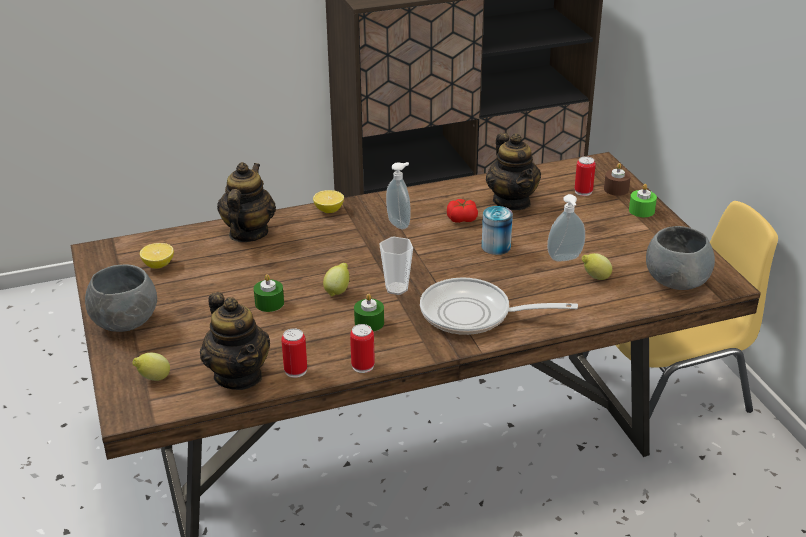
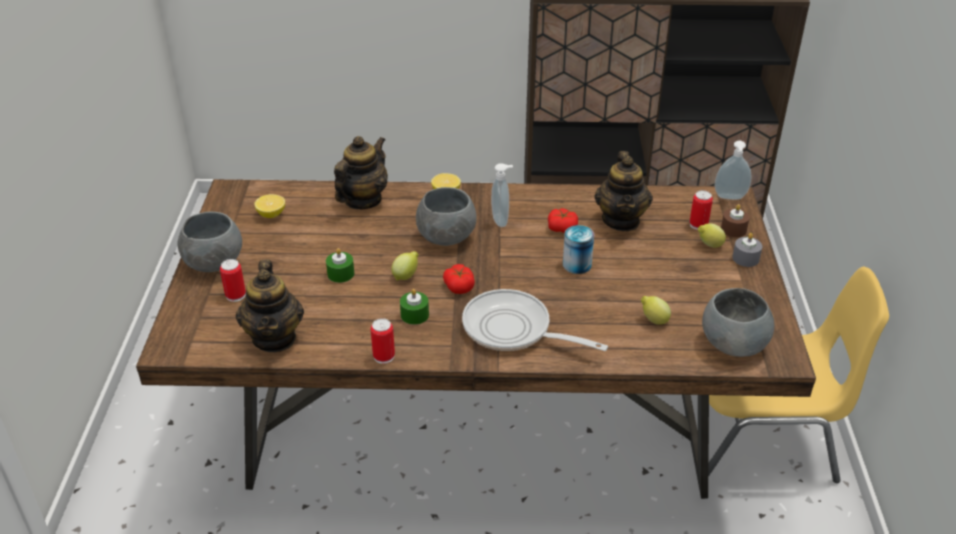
camera: 20 degrees right, 5 degrees up
(153, 379) = (205, 322): lemon -> lemon (709, 245)
(295, 370) = (324, 345): can -> can (235, 295)
(355, 249) = (446, 237): none -> grey bowl
(396, 288) = (459, 286): cup -> tomato
(565, 259) = (636, 293): soap dispenser -> soap dispenser (730, 198)
(641, 210) = (745, 258): green candle -> grey candle

